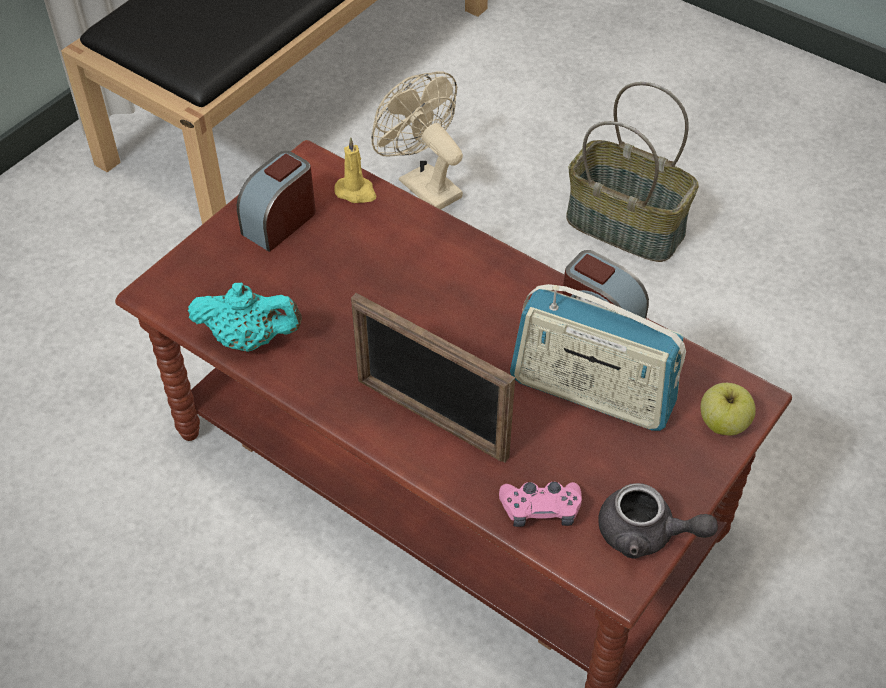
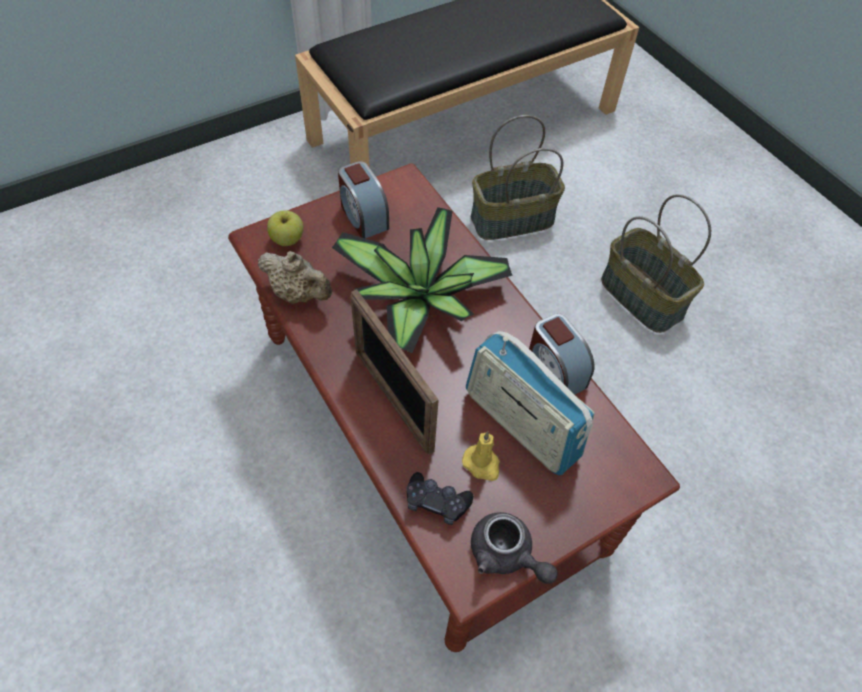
camera: 20 degrees right, 5 degrees up
(249, 339) = (299, 294): turquoise teapot -> beige teapot
(280, 222) = (363, 216): alarm clock -> alarm clock turned 90 degrees counterclockwise
(356, 192) = (427, 212): yellow candle -> yellow candle (482, 464)
(403, 297) = (420, 300): none -> potted plant
(422, 184) = (512, 220): beige fan -> basket
(540, 509) = (436, 502): pink game controller -> black game controller
(723, 423) = (612, 488): apple -> apple (287, 239)

